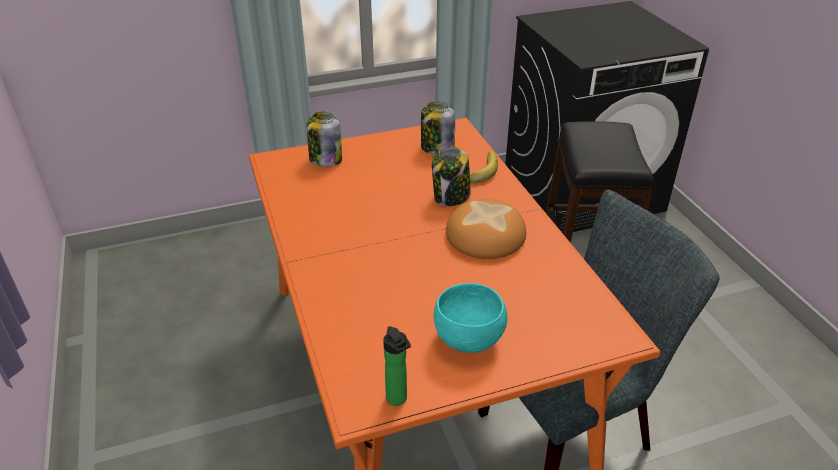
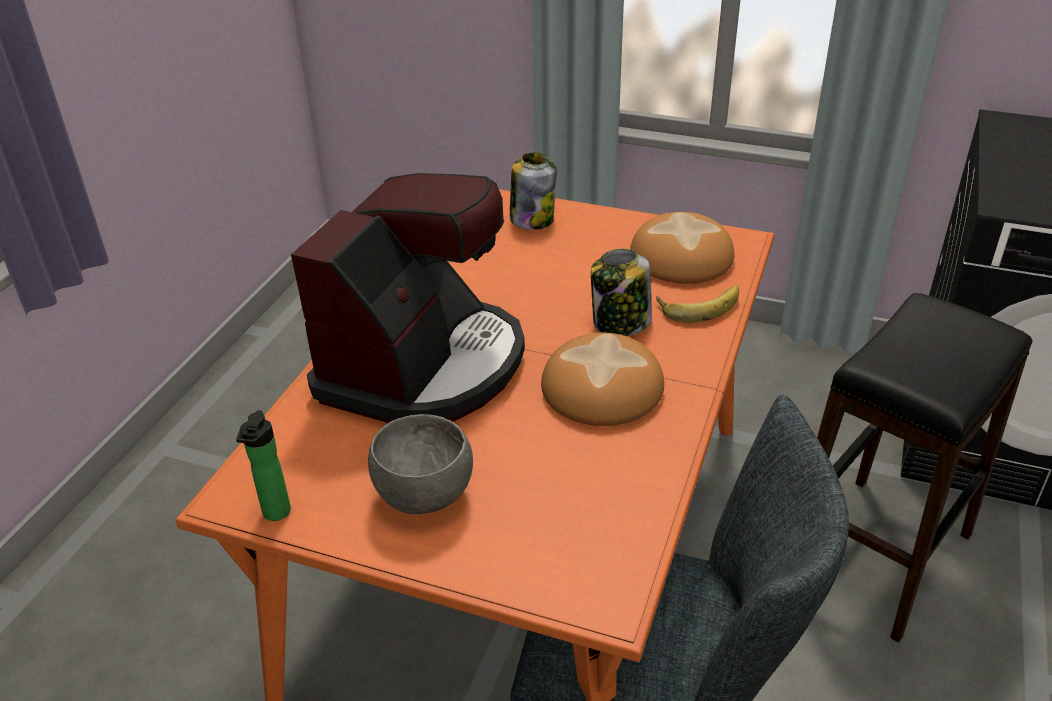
camera: 40 degrees right, 0 degrees up
(372, 271) = (424, 365): none -> coffee machine
(437, 148) = (680, 257): jar -> bread
(469, 339) = (426, 495): turquoise bowl -> grey bowl

